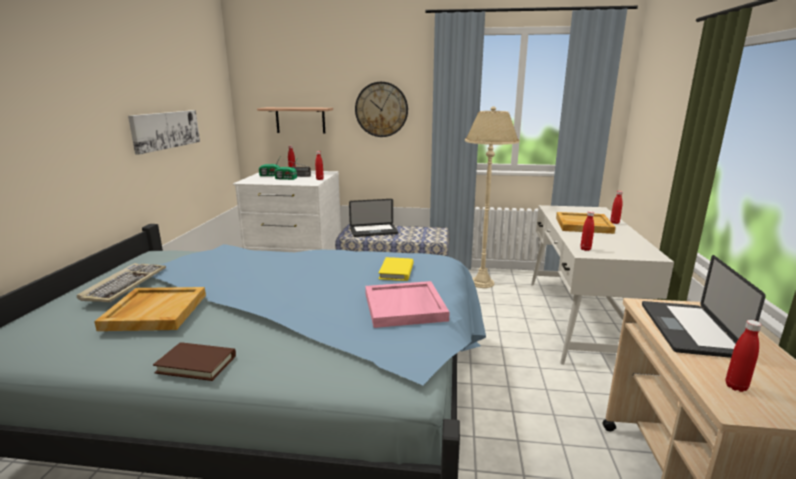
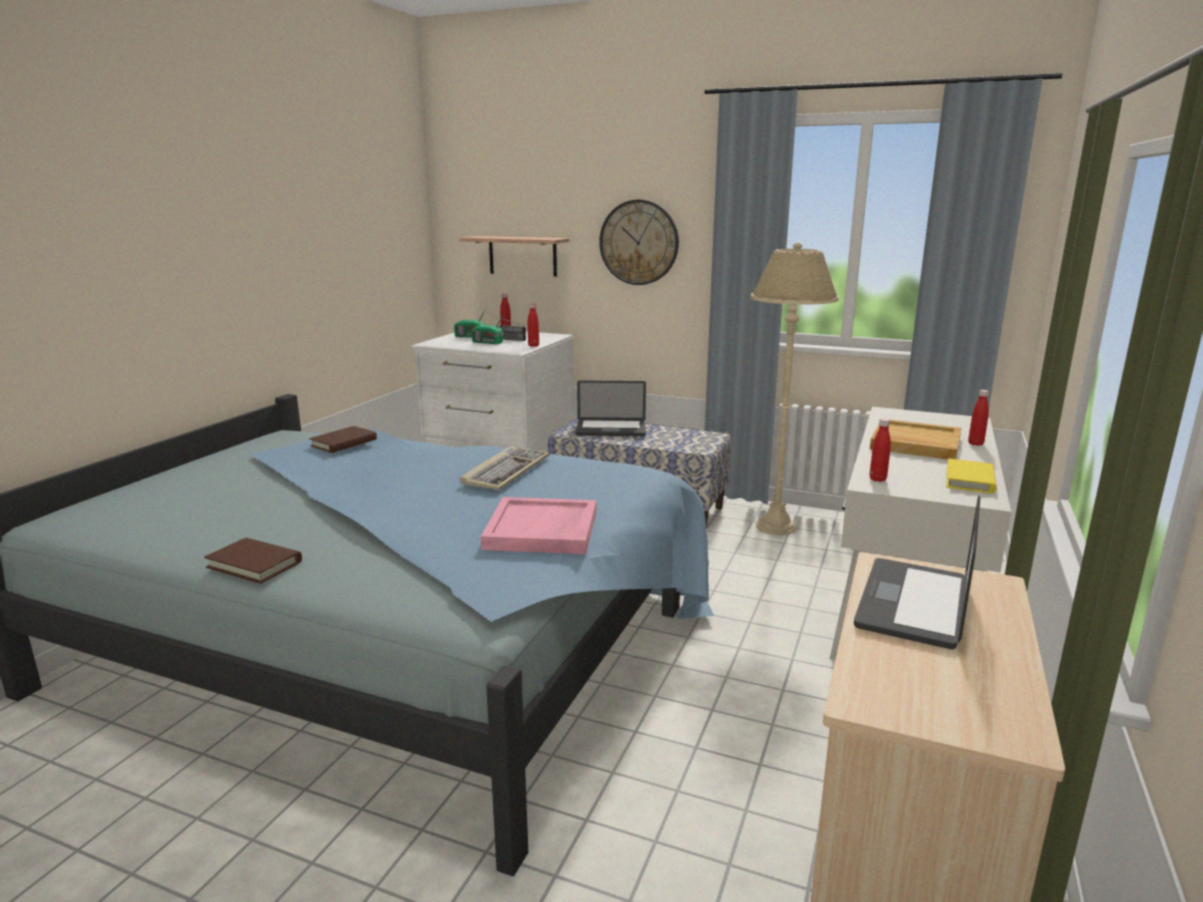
camera: 15 degrees right, 0 degrees up
(124, 284) = (225, 467): keyboard -> keyboard (506, 471)
(155, 311) = (241, 501): beige tray -> none
(166, 130) = (320, 268): picture -> none
(211, 256) = (344, 443): none -> brown book
(396, 271) = (568, 484): yellow book -> yellow book (970, 480)
(736, 386) = (897, 679): red bottle -> none

